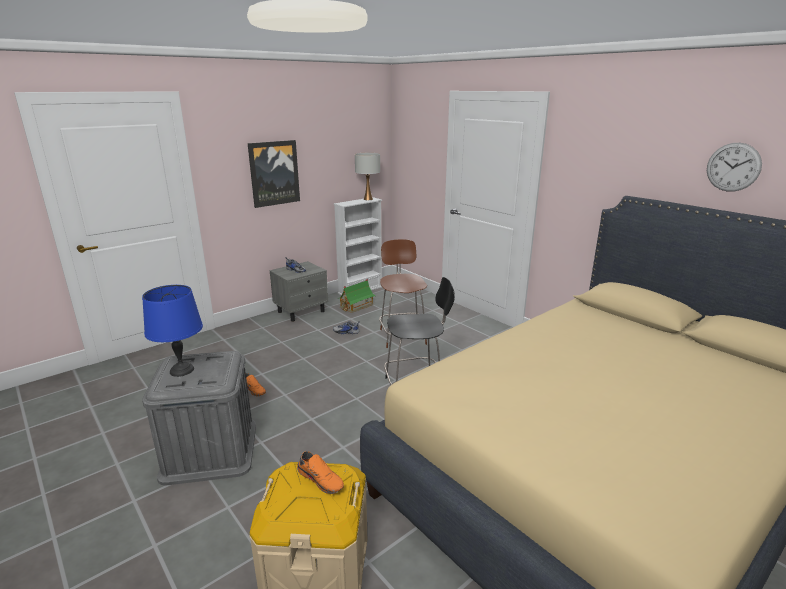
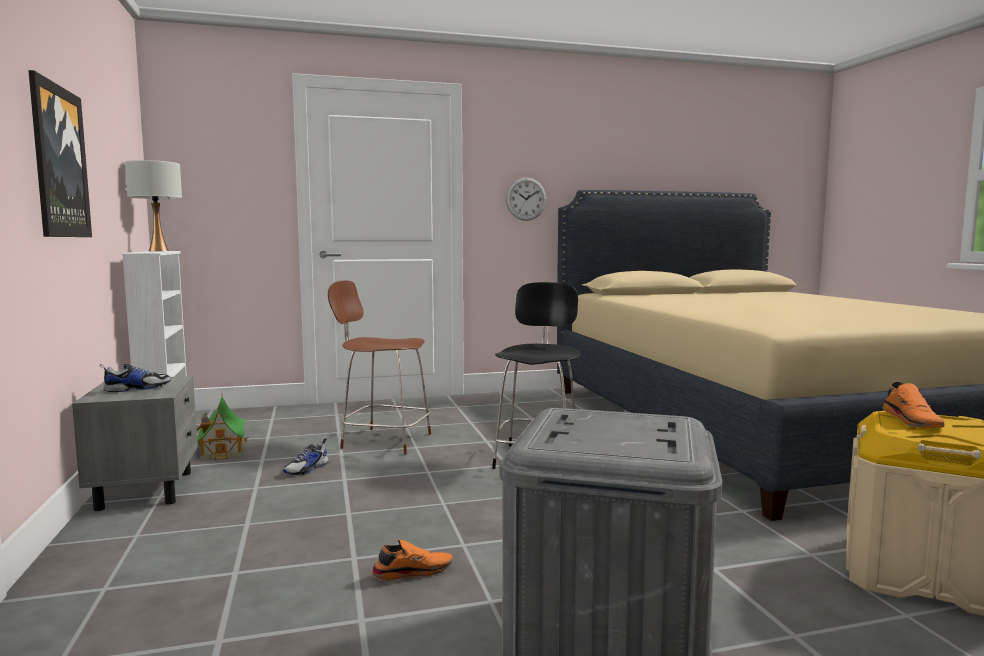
camera: 65 degrees left, 15 degrees down
(182, 370) = (606, 438): blue table lamp -> none
(321, 479) = (913, 421): orange shoe -> orange shoe turned 120 degrees clockwise
(733, 167) = (649, 157): wall clock -> wall clock (526, 199)

